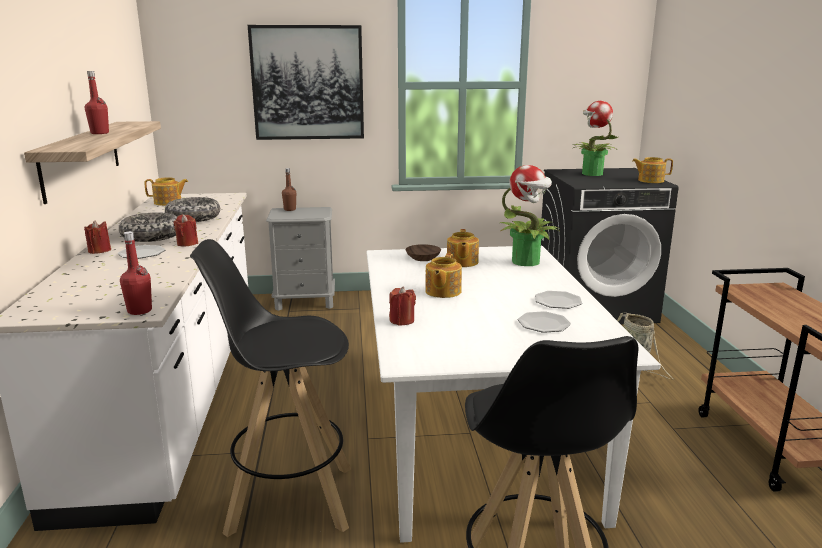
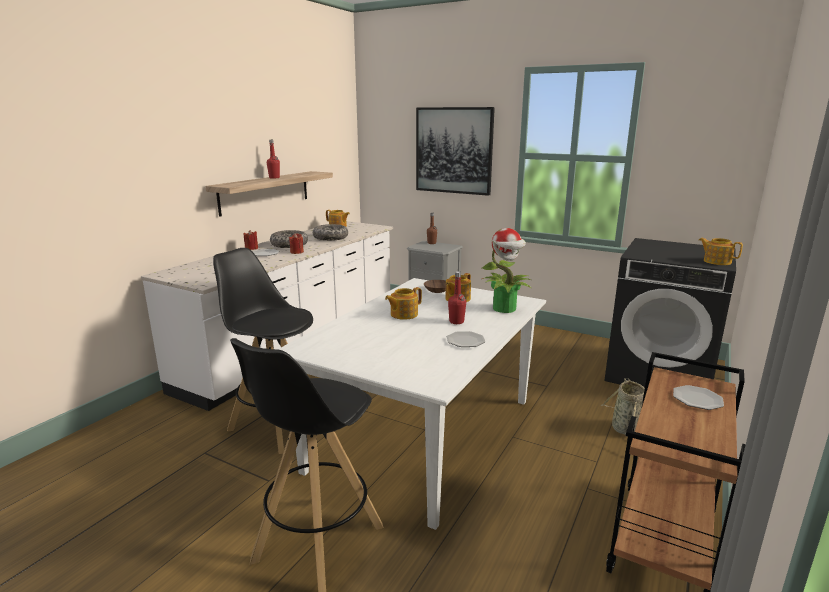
camera: 35 degrees right, 0 degrees up
(139, 311) = (204, 283): red bottle -> red bottle (456, 322)
(402, 320) = (343, 325): red candle -> none
(544, 324) = (422, 352): plate -> plate (697, 399)
(591, 174) = (670, 247): potted plant -> none

